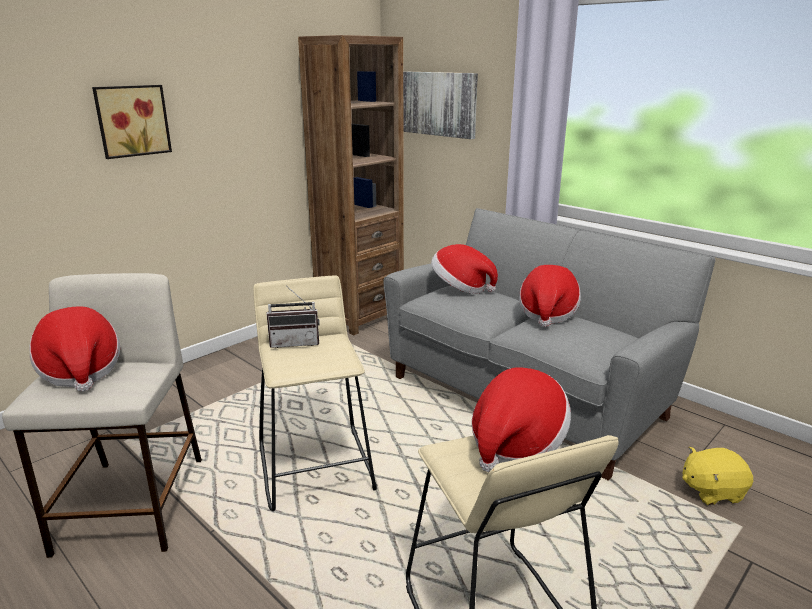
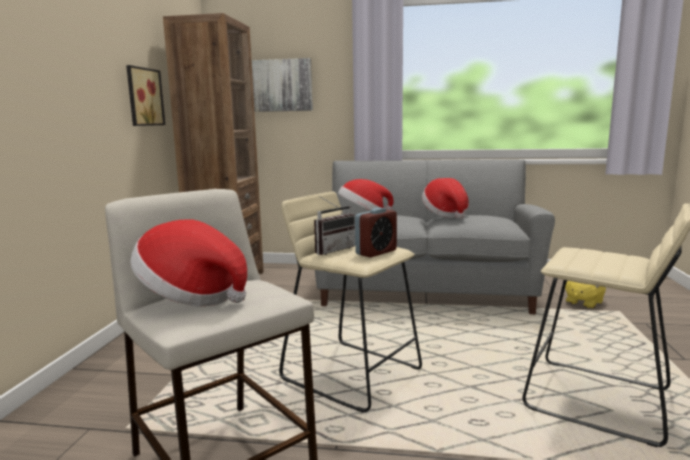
camera: 35 degrees left, 10 degrees down
(132, 121) = (44, 68): picture -> picture (143, 97)
(318, 360) = (376, 252): none -> alarm clock
(515, 443) = (586, 252): hat -> none

